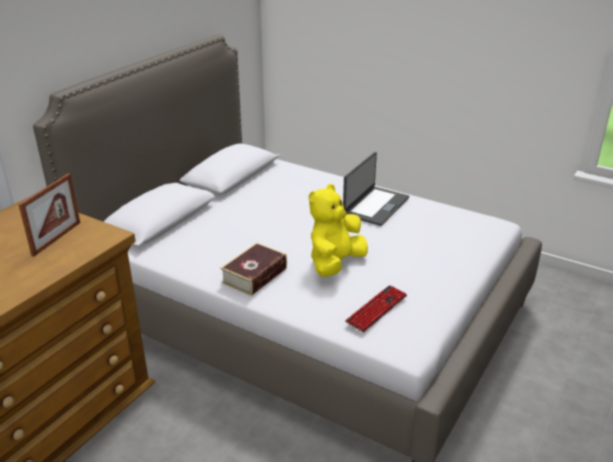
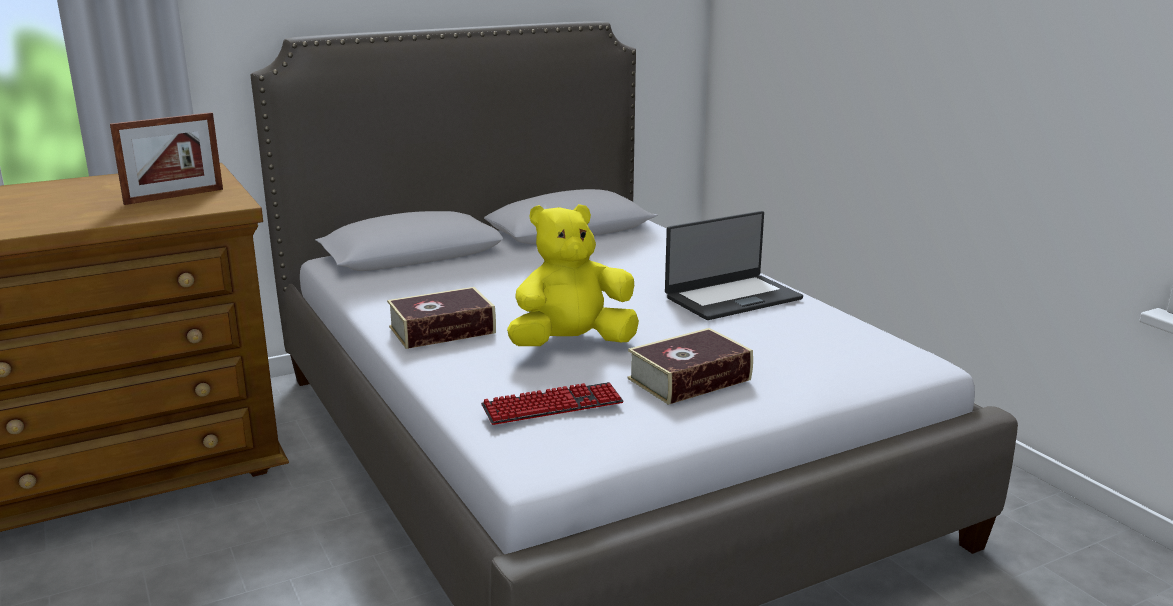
camera: 30 degrees right, 10 degrees down
(416, 269) = (689, 379): none -> book

